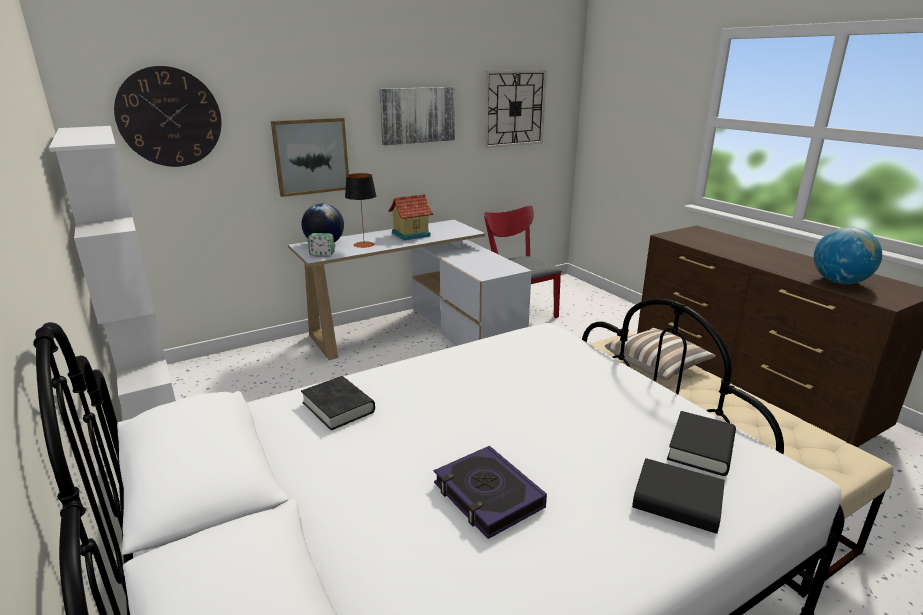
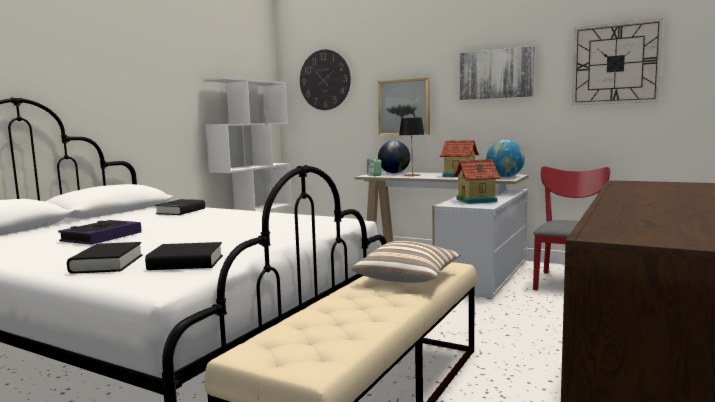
camera: 60 degrees right, 15 degrees down
(484, 263) = (477, 200): none -> toy house
(839, 282) = (636, 220): globe -> globe (505, 177)

